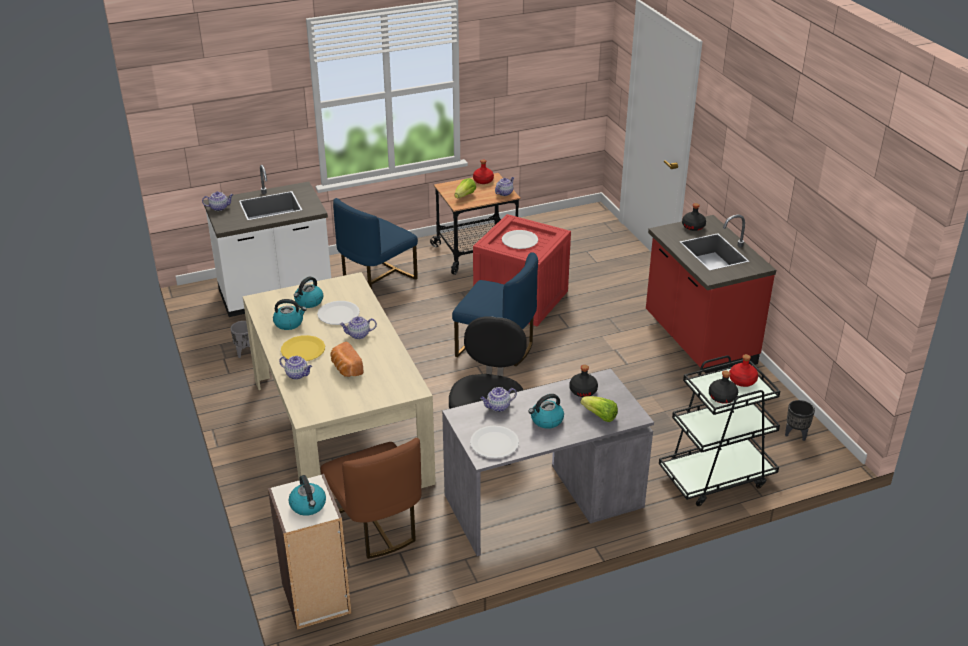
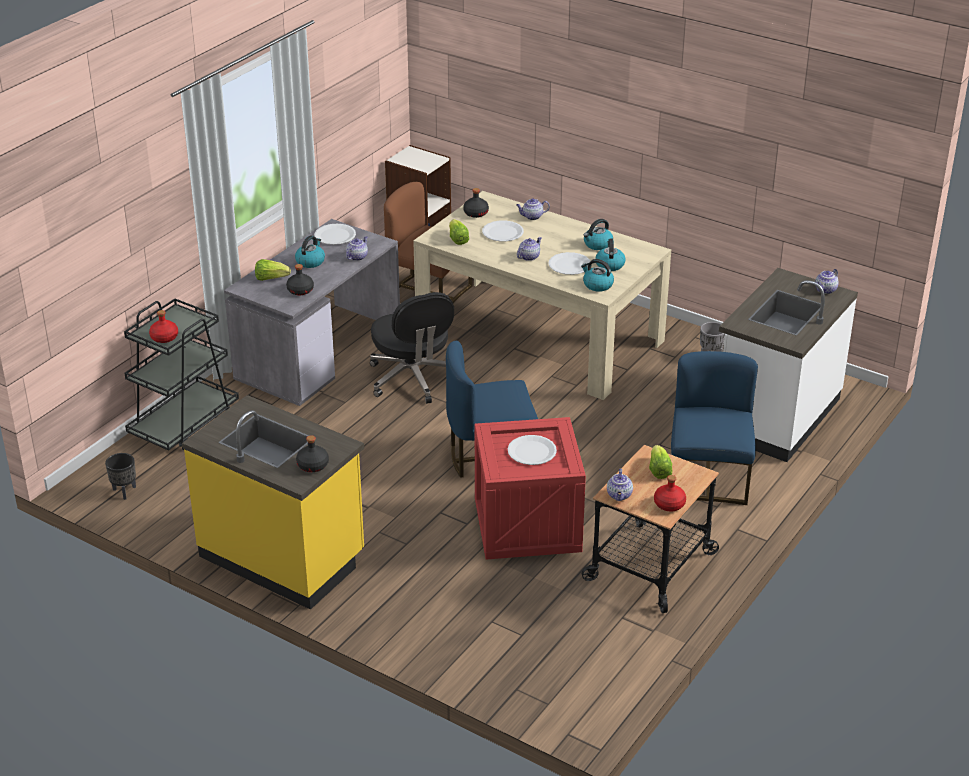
camera: 145 degrees right, 0 degrees up
(303, 350) = (555, 232): yellow plate -> none
(308, 505) = (412, 158): kettle -> kettle (597, 285)
(345, 368) = (503, 232): bread -> white plate
(393, 378) = (457, 239): none -> lettuce
(698, 341) = (283, 556): red counter -> yellow counter
(722, 397) = (175, 318): black bottle -> black bottle (475, 213)

